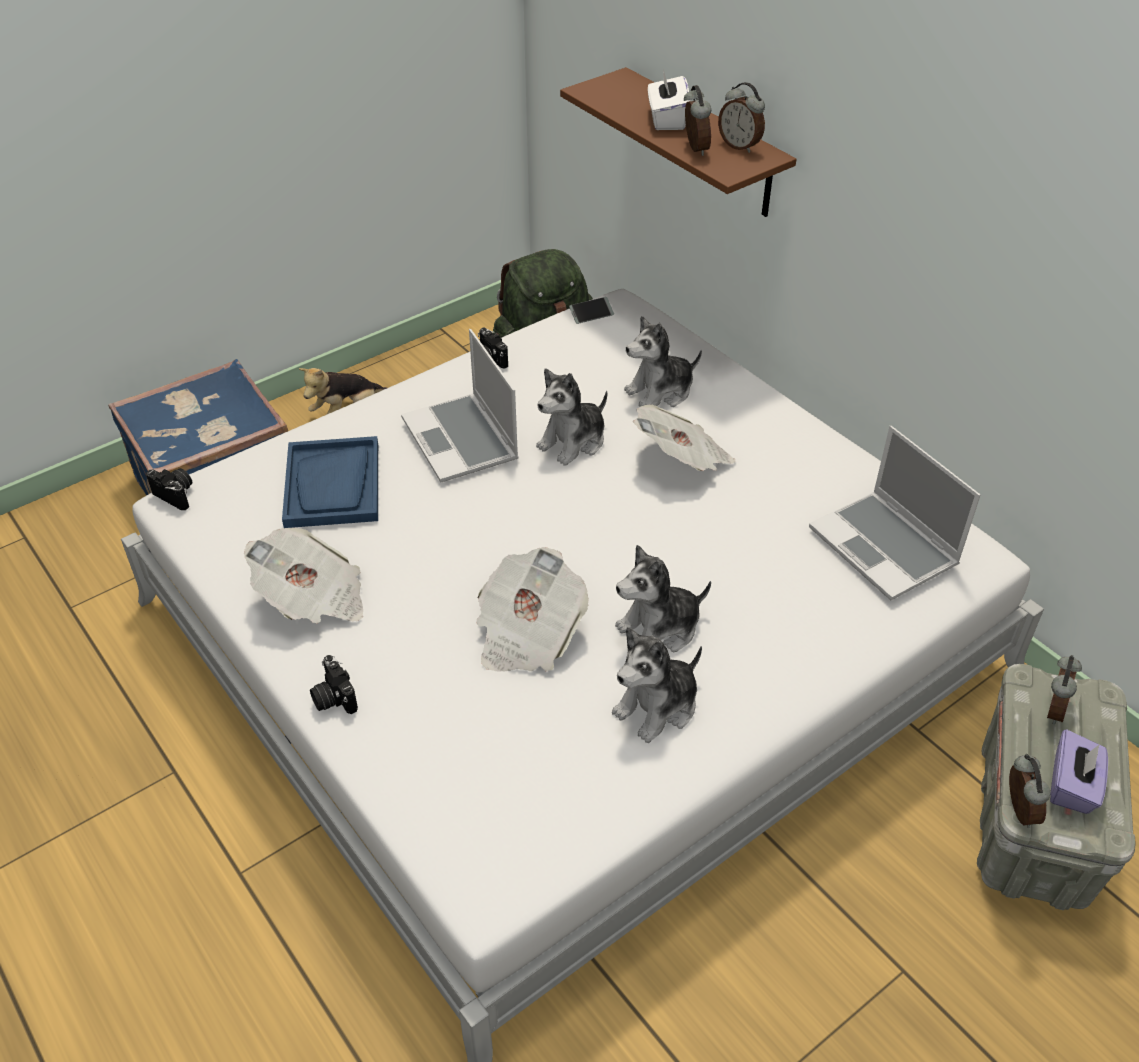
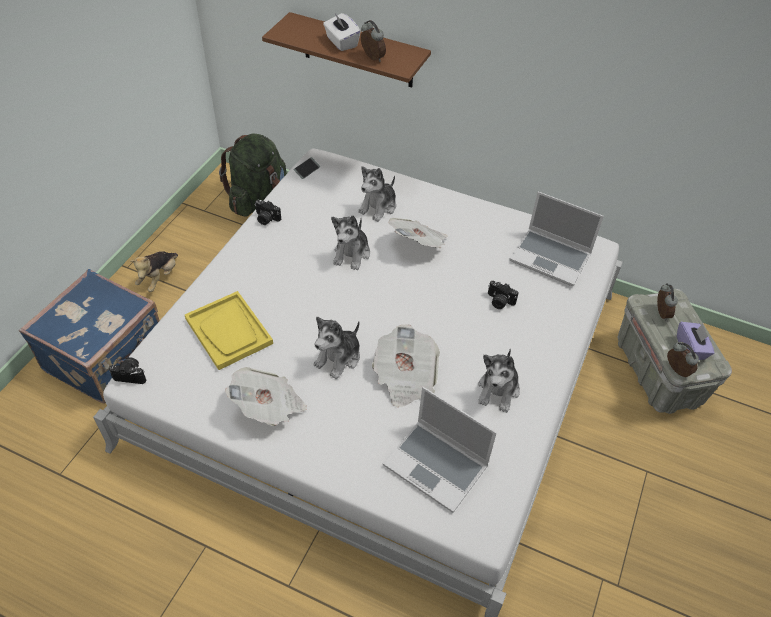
camera: 30 degrees left, 5 degrees up
(333, 485) = (229, 331): blue tray -> yellow tray
(333, 698) = (324, 461): camera -> camera (499, 301)
(462, 440) = (288, 275): laptop -> laptop (437, 466)
(659, 629) = (470, 346): plush toy -> plush toy (339, 358)
(740, 146) = (395, 50): alarm clock -> none

